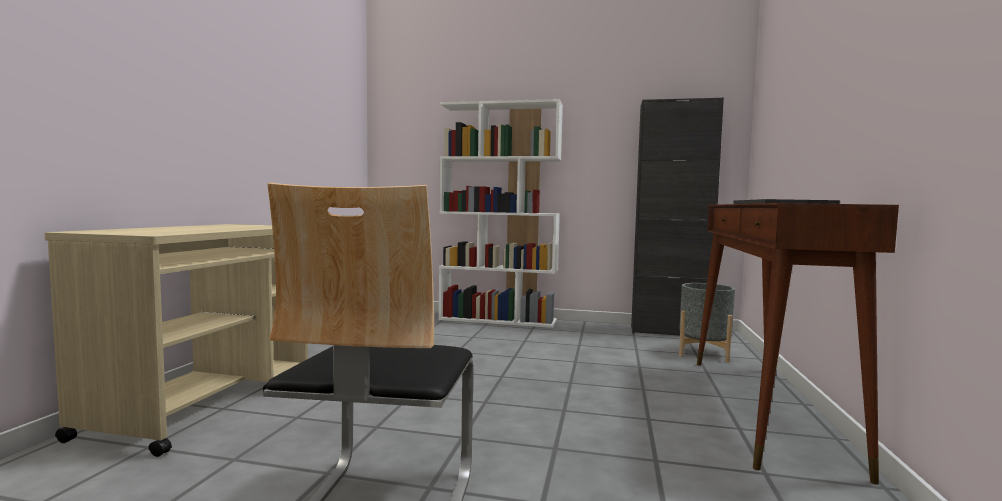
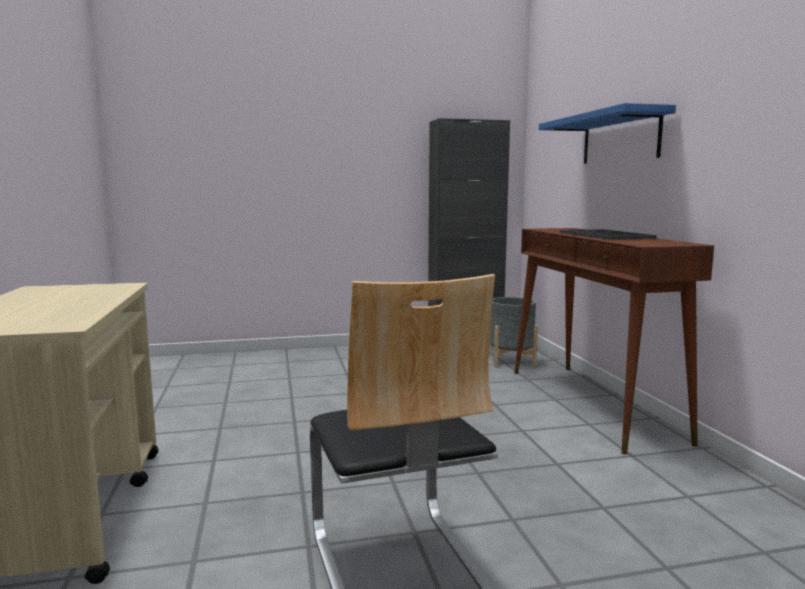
camera: 25 degrees left, 5 degrees up
(498, 320) = (295, 353): white bookcase -> none
(822, 95) = (620, 138): none -> blue shelf

